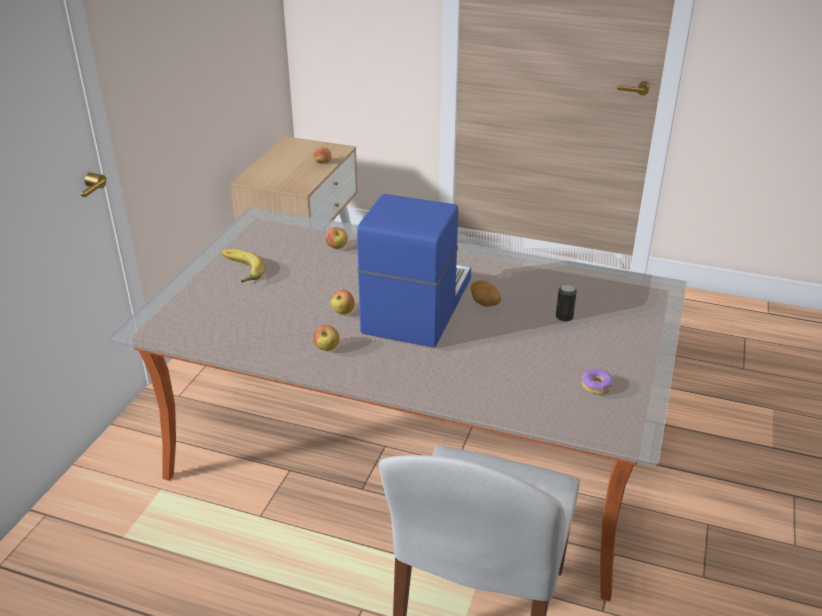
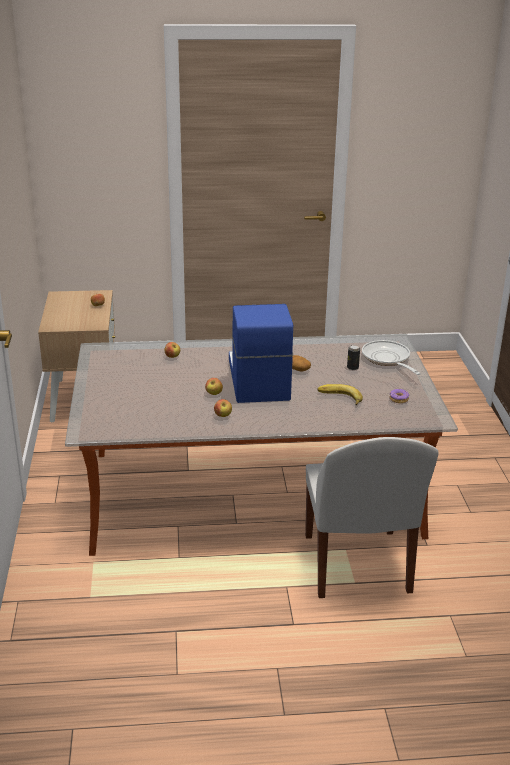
camera: 25 degrees left, 5 degrees down
(239, 270) = (117, 384): banana -> banana (339, 398)
(626, 316) = (387, 359): none -> frying pan

